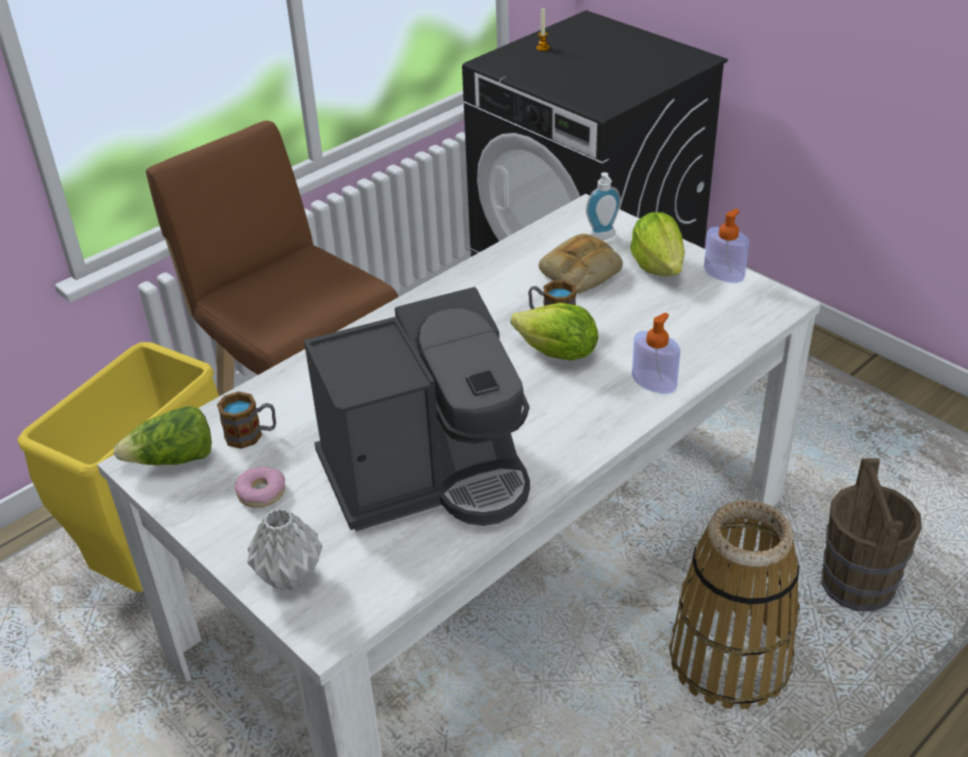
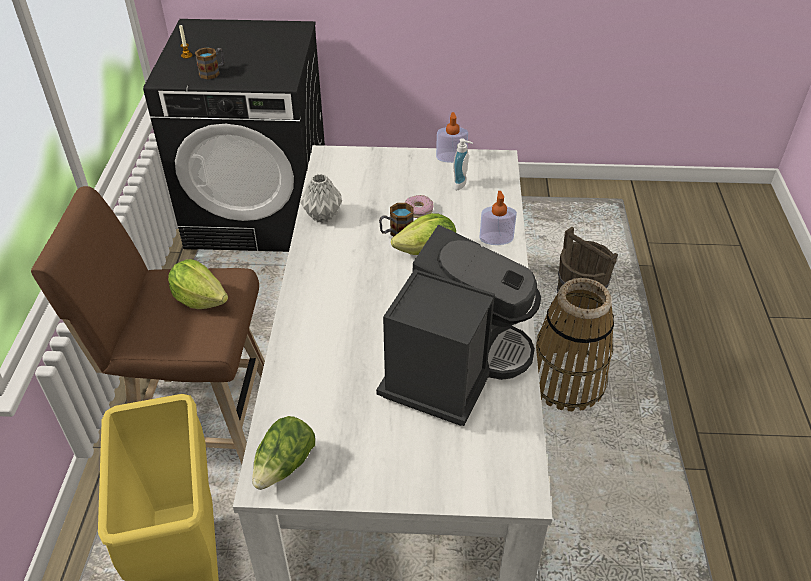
camera: 45 degrees left, 5 degrees up
(251, 435) = (315, 414): mug -> mug (213, 72)
(261, 492) = (372, 444): donut -> donut (418, 210)
(291, 576) = (460, 478): grey vase -> grey vase (322, 215)
(580, 272) = (375, 196): bread -> none
(603, 238) = (360, 168): soap dispenser -> soap dispenser (462, 185)
(658, 266) = (412, 170): lettuce -> lettuce (200, 299)

